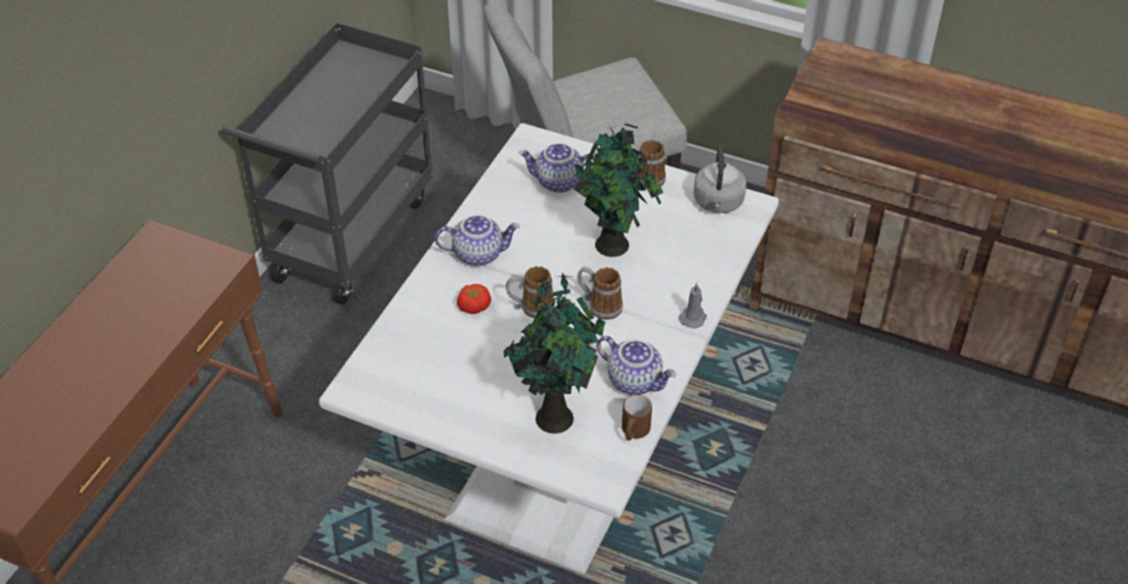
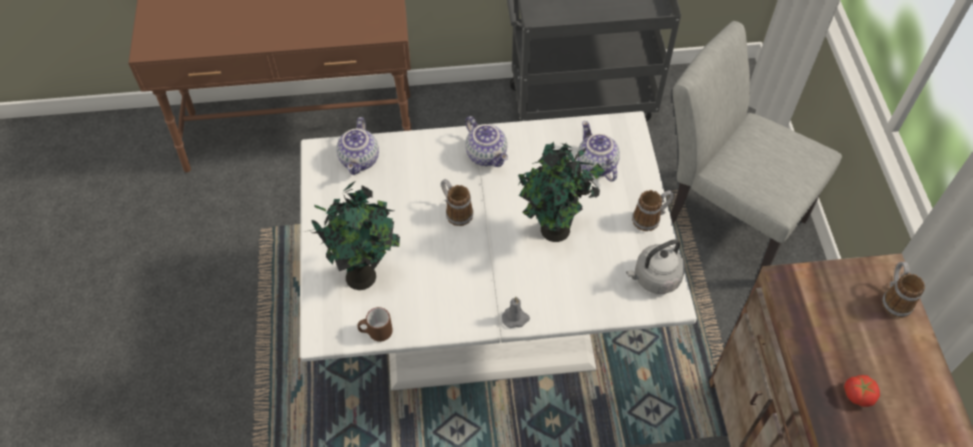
camera: 60 degrees right, 10 degrees up
(473, 306) = (435, 177): tomato -> tomato (858, 394)
(599, 306) = (486, 251): mug -> mug (894, 298)
(635, 380) = (427, 310): teapot -> teapot (360, 160)

